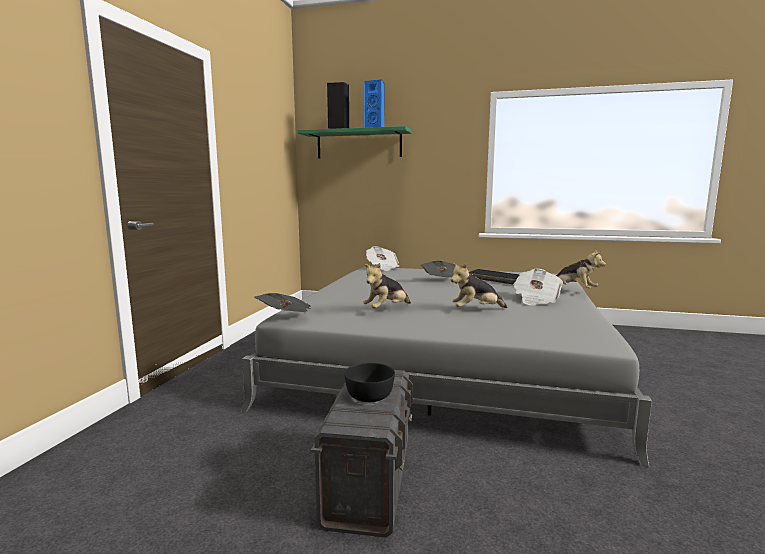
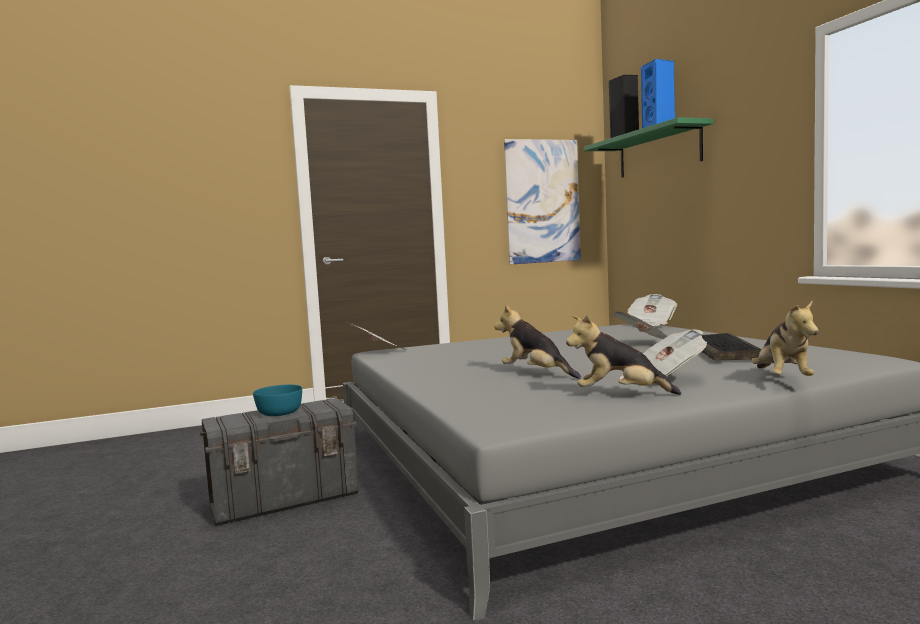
camera: 55 degrees right, 5 degrees down
(271, 171) = (543, 201): none -> picture
(369, 395) = (280, 412): black bowl -> turquoise bowl
(386, 309) = (462, 358): plush toy -> plush toy (620, 395)

